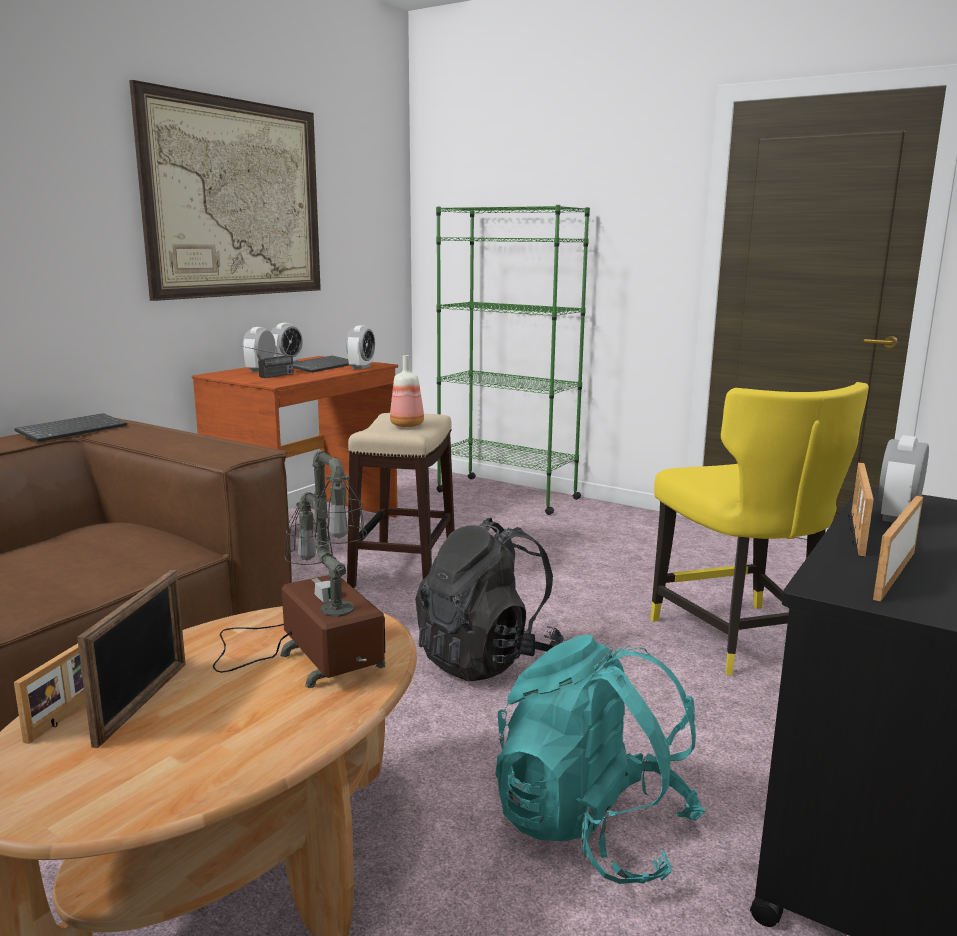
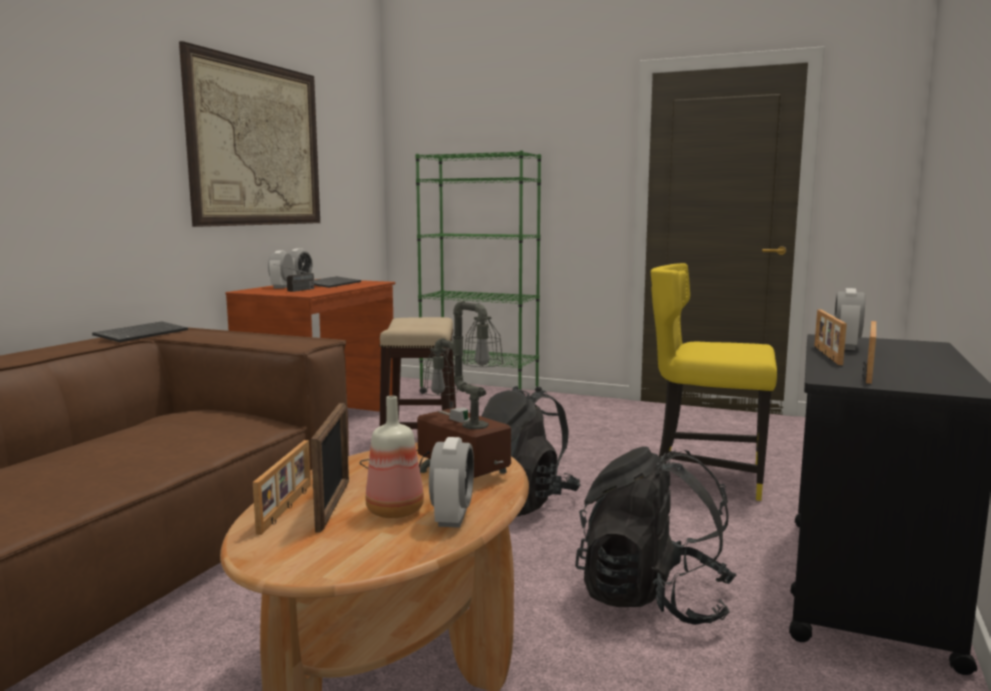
camera: 10 degrees left, 5 degrees down
(361, 367) = (366, 284): alarm clock -> alarm clock (452, 518)
(408, 425) = (423, 324): bottle -> bottle (397, 511)
(592, 828) = (653, 599): turquoise backpack -> black backpack
(739, 640) = (706, 476): yellow chair -> yellow chair turned 135 degrees clockwise

